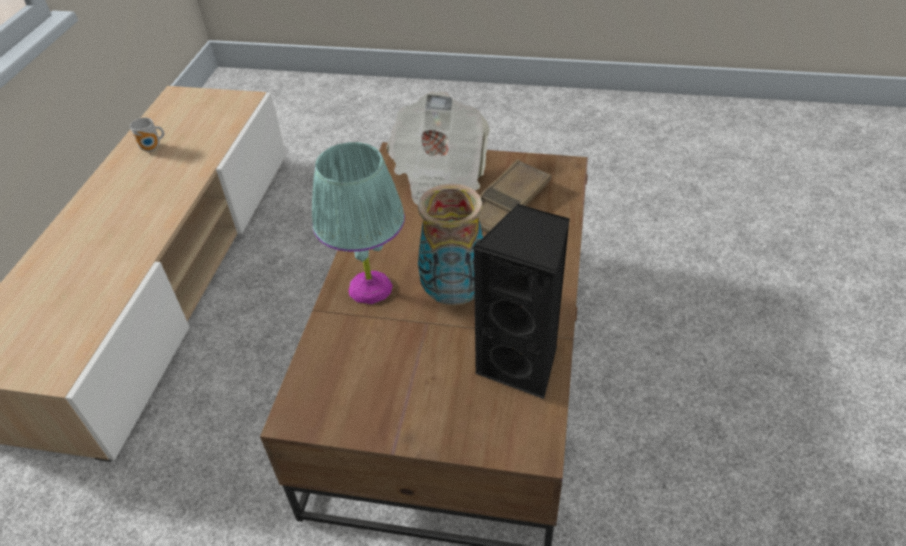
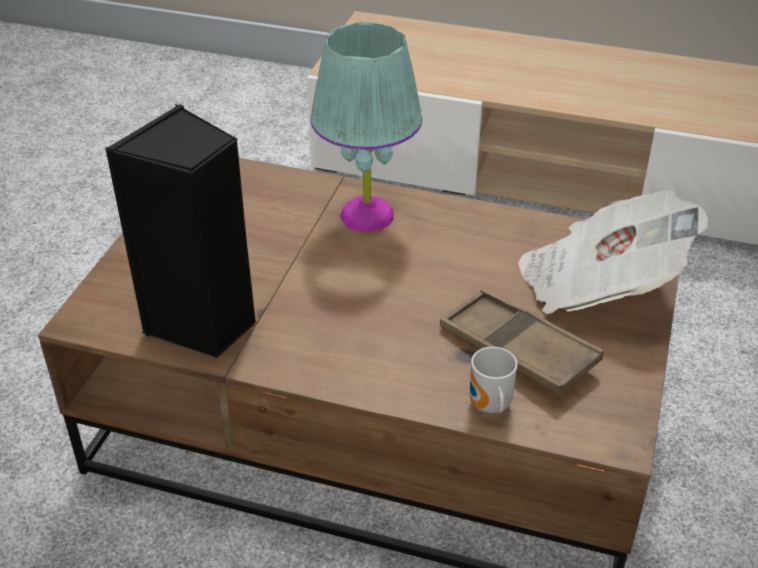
camera: 95 degrees right, 5 degrees down
(152, 148) = (695, 81): mug -> mug (488, 407)
(455, 295) = (334, 280): vase -> none

